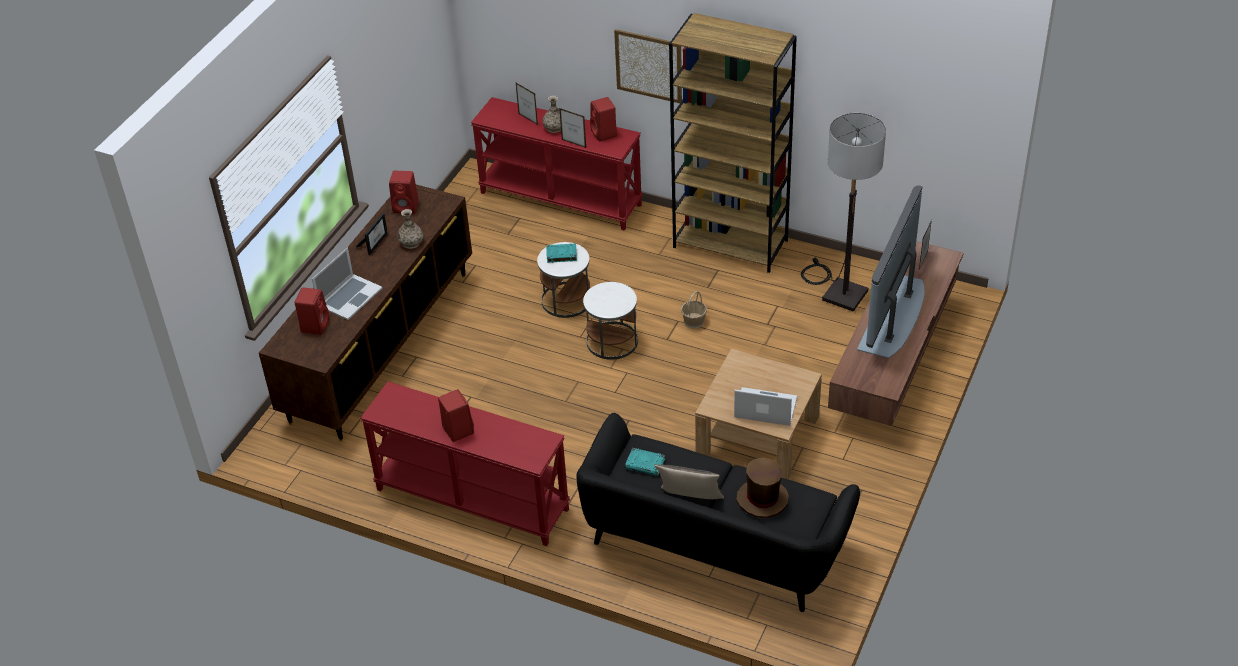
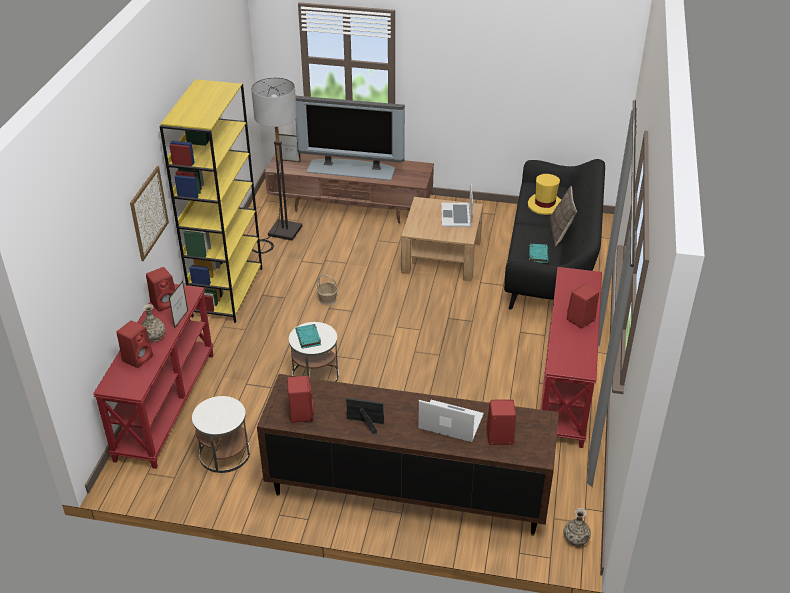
camera: 105 degrees left, 5 degrees down
(411, 242) = (358, 396): vase -> vase (576, 538)
(528, 119) = (138, 357): picture frame -> red speaker
(612, 341) = (361, 340): white side table -> white side table (224, 453)
(731, 244) = (227, 291): brown bookcase -> yellow bookcase
(762, 499) = (544, 205): brown hat -> yellow hat

